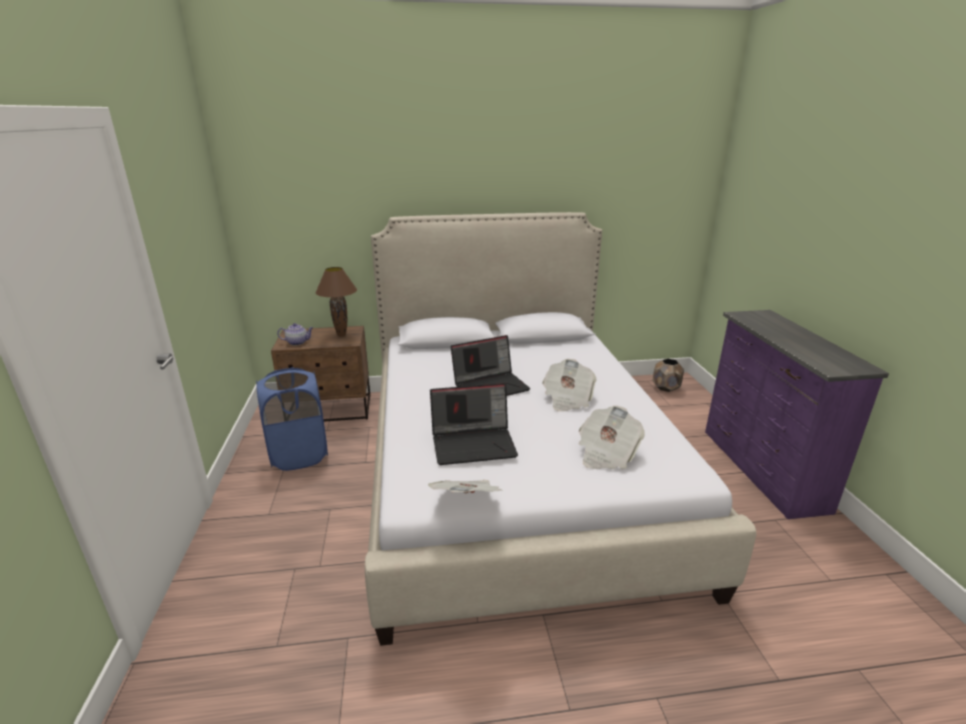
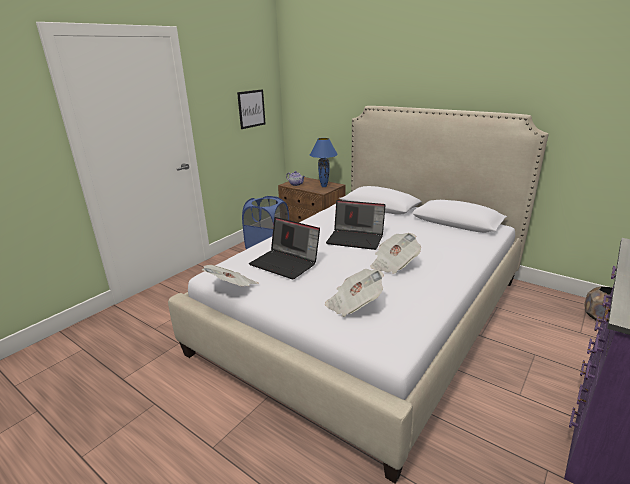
camera: 45 degrees right, 0 degrees up
(204, 239) = (251, 109): none -> picture
(341, 335) = (323, 186): brown table lamp -> blue table lamp

